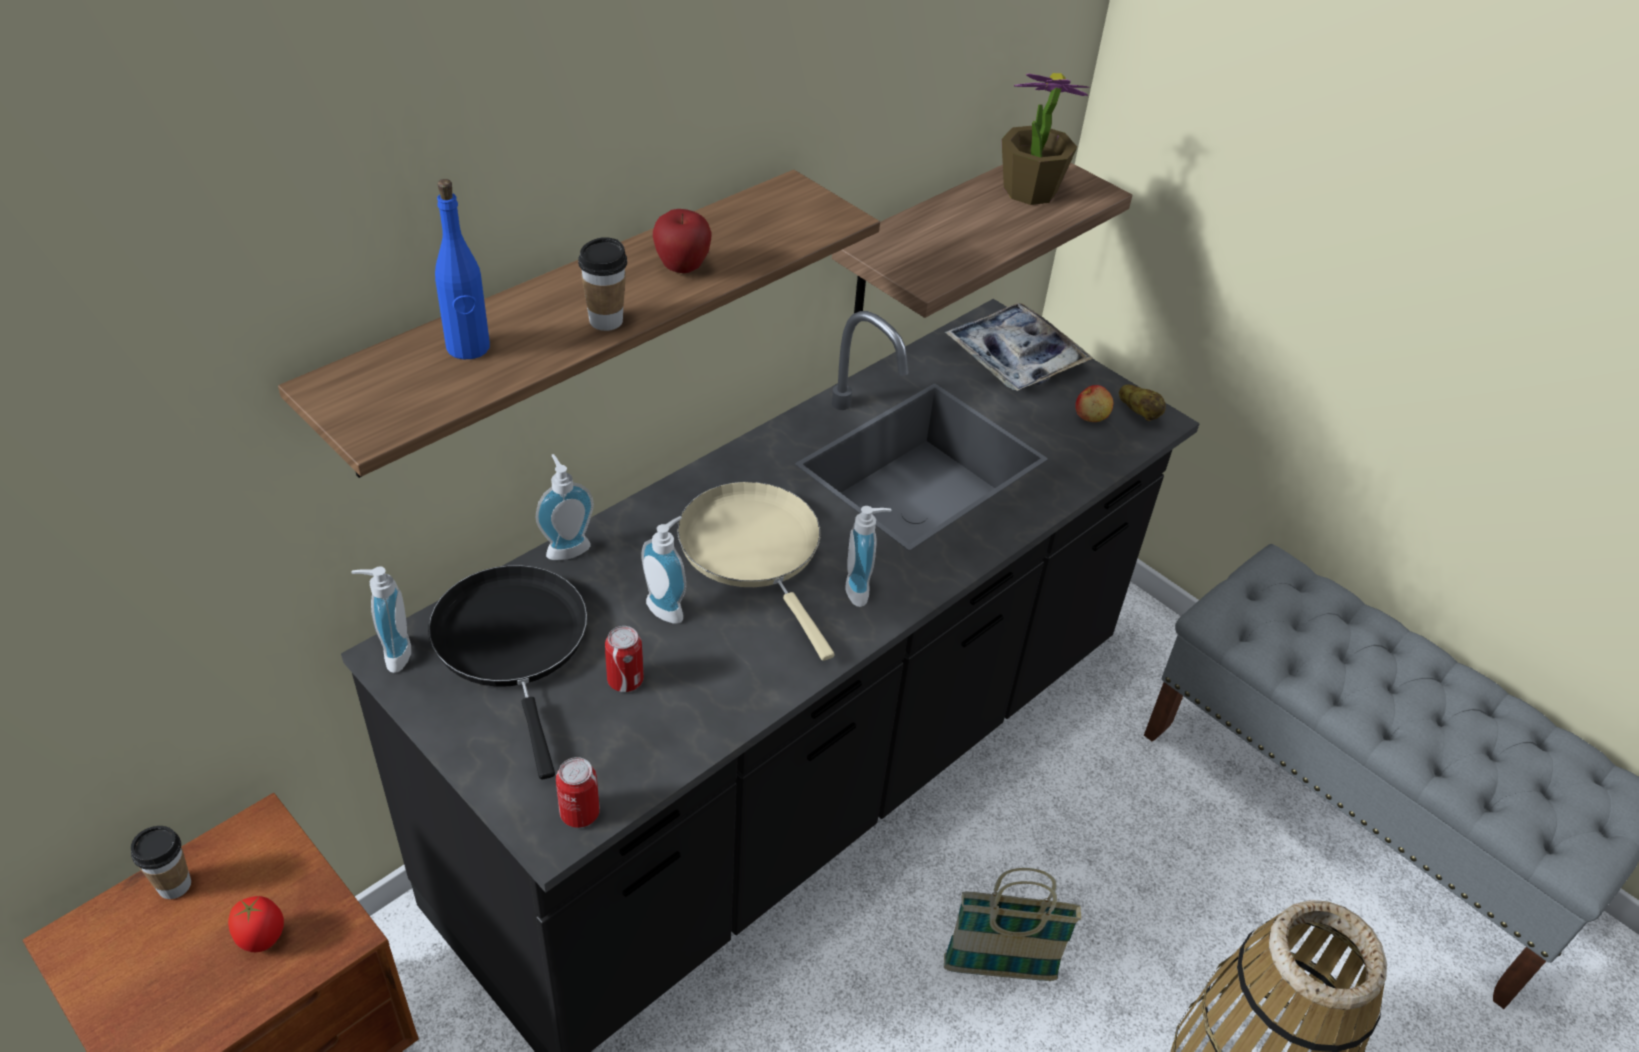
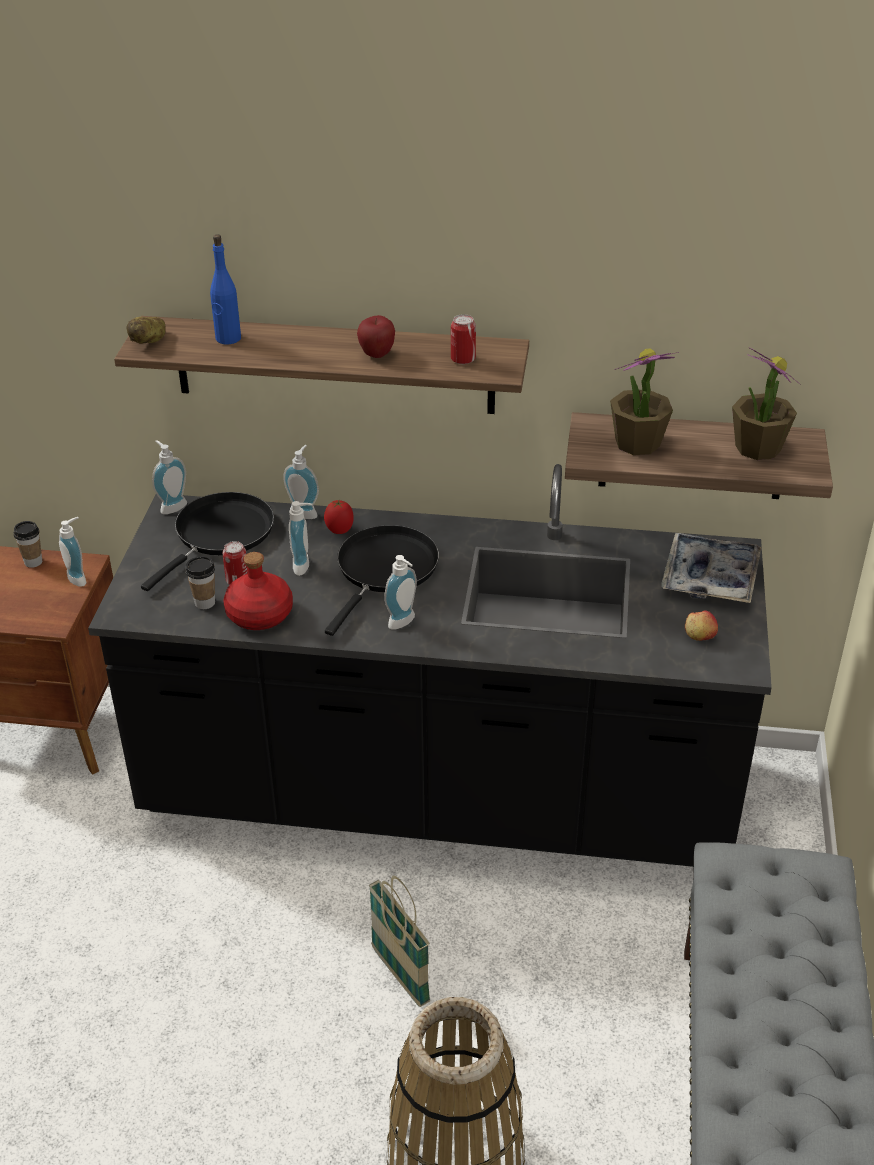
camera: 55 degrees right, 5 degrees down
(263, 938) = (31, 603): tomato -> tomato (340, 531)
(281, 851) = (80, 578): none -> soap dispenser
(579, 813) = (139, 614): can -> can (463, 359)
(606, 321) = (300, 358): cup -> cup (205, 603)
(715, 697) = (260, 614): none -> red bottle
(754, 550) = (384, 570): beige frying pan -> black frying pan
(940, 242) = (637, 443): none -> potted plant
(1138, 413) = (736, 655): potato -> potato (149, 341)

